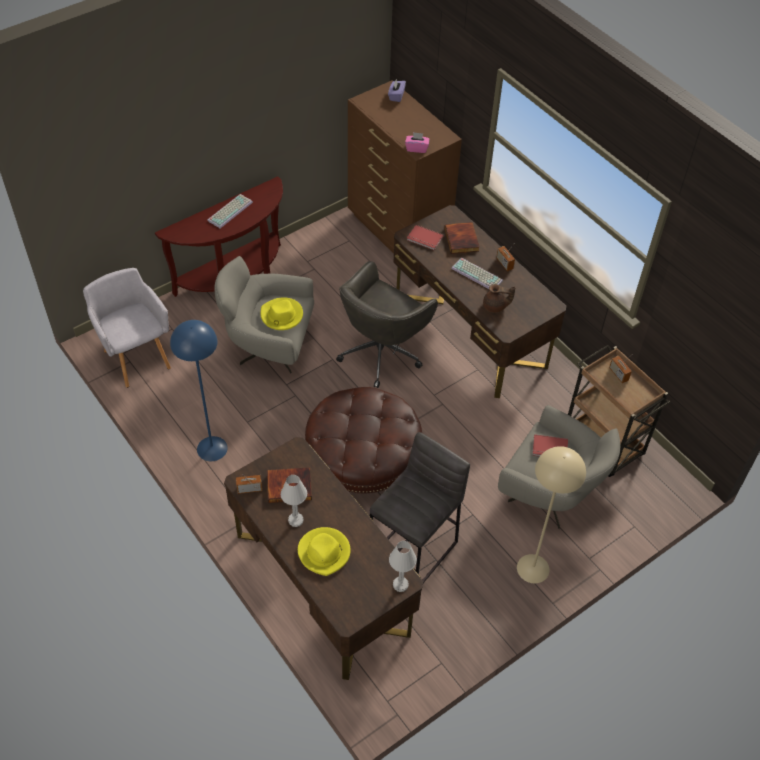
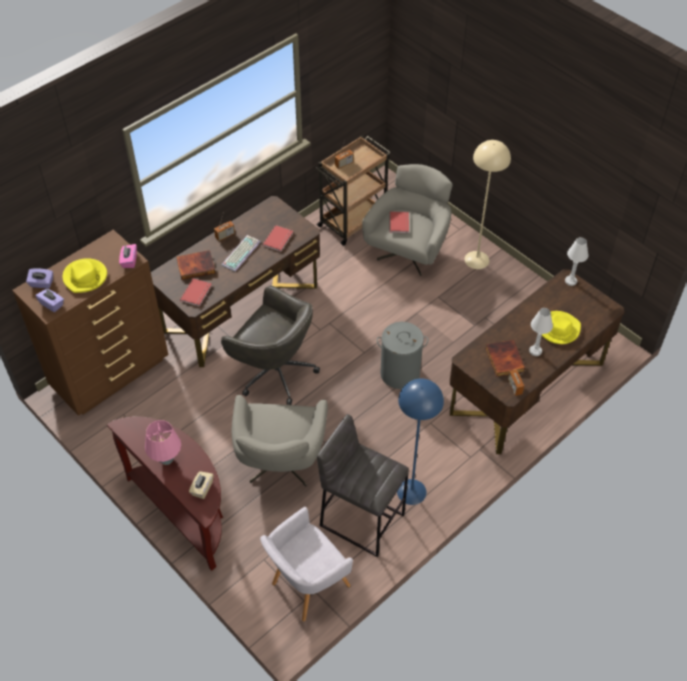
camera: 95 degrees left, 0 degrees up
(193, 232) = (202, 489): none -> beige tissue box
(230, 210) = (166, 460): keyboard -> pink table lamp
(281, 316) = (280, 421): yellow hat -> yellow hat (85, 277)
(363, 459) = (399, 373): brown ottoman -> grey laundry basket
(370, 102) = (52, 304): none -> purple tissue box
(414, 550) = (480, 331): grey stool -> grey stool (361, 519)
(495, 306) = (279, 239): brown teapot -> red book

